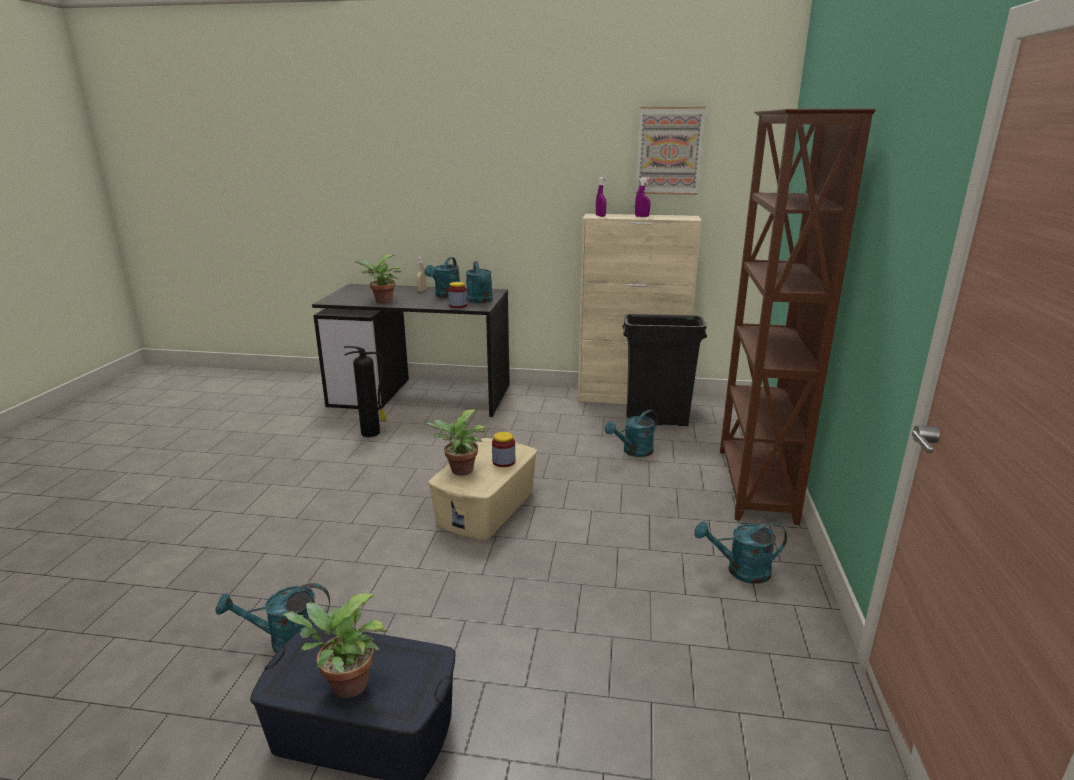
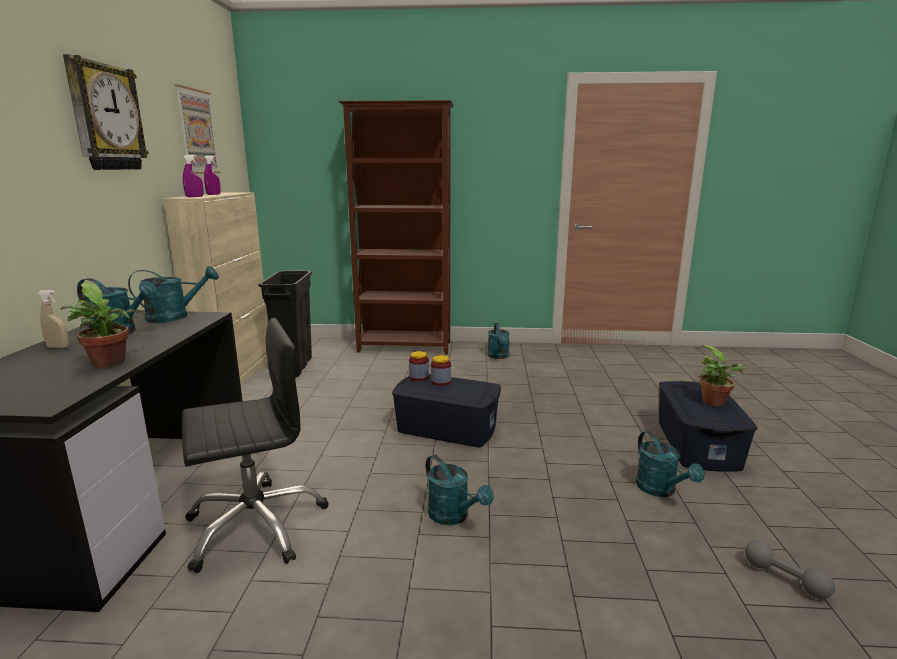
camera: 95 degrees left, 5 degrees down
(105, 681) = (785, 579): none -> grey dumbbell
(372, 433) = (255, 525): fire extinguisher -> black office chair
(458, 306) = (189, 324): jar -> jar (419, 377)
(459, 471) = (461, 396): potted plant -> none
(487, 508) = (447, 428): beige storage box -> blue storage box
(532, 147) = (105, 117): none -> wall clock
(633, 452) = (351, 376): turquoise watering can -> turquoise watering can (454, 516)

